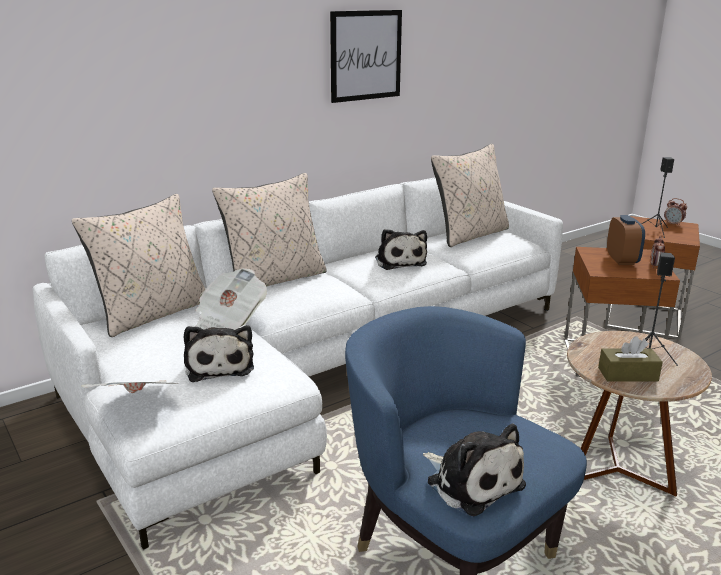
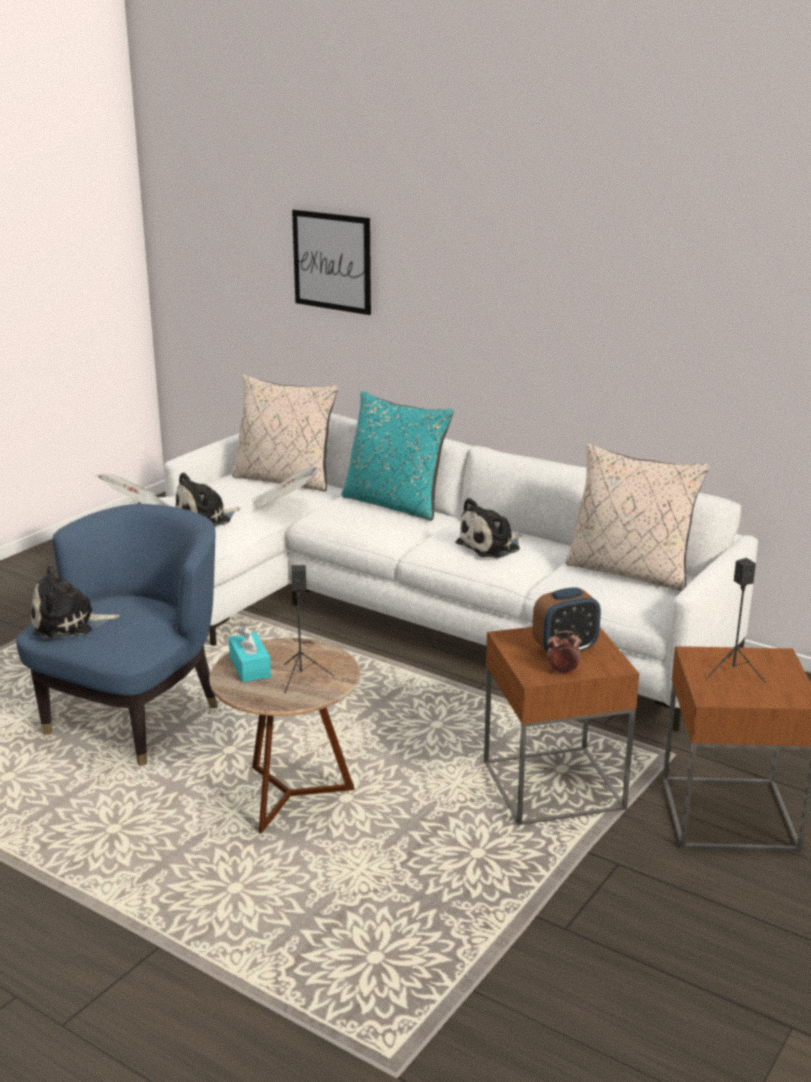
camera: 70 degrees right, 0 degrees up
(275, 279) = (394, 504): beige pillow -> turquoise pillow
(366, 55) = (593, 301): picture -> picture (332, 261)
(471, 481) = (69, 623): plush toy -> plush toy turned 45 degrees clockwise
(627, 374) = (250, 667): brown tissue box -> turquoise tissue box
(673, 224) = (789, 687): alarm clock -> none

